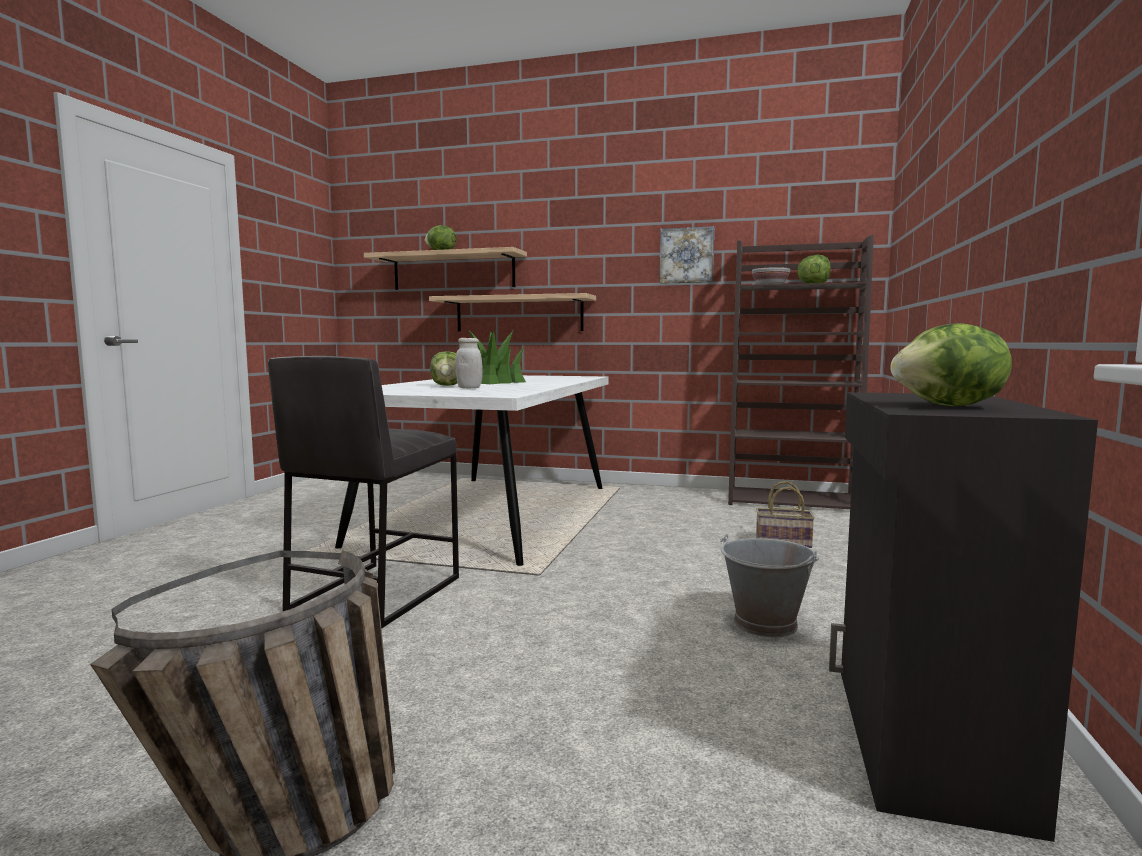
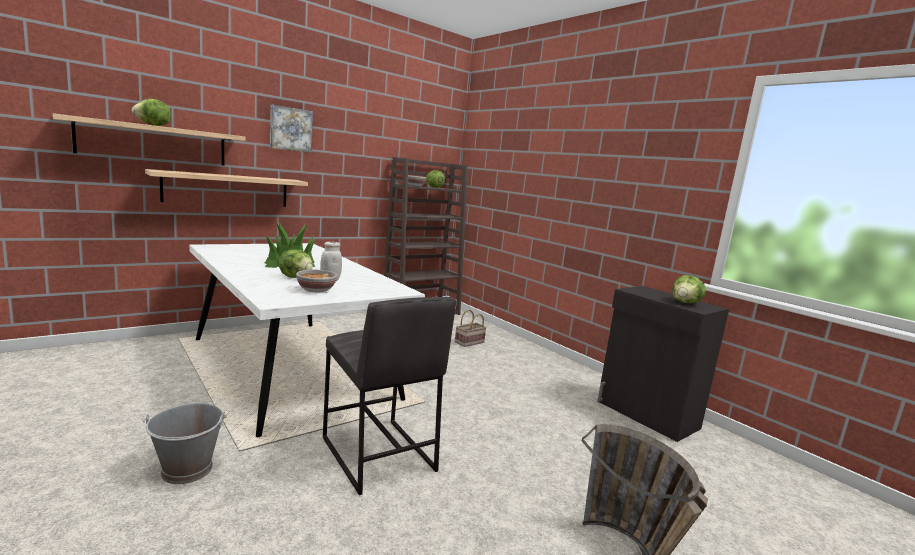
camera: 55 degrees left, 5 degrees up
(417, 390) = (315, 290): none -> bowl
(686, 255) = (360, 158): picture -> picture (290, 129)
(766, 624) = (546, 390): grey bucket -> grey bucket (188, 470)

